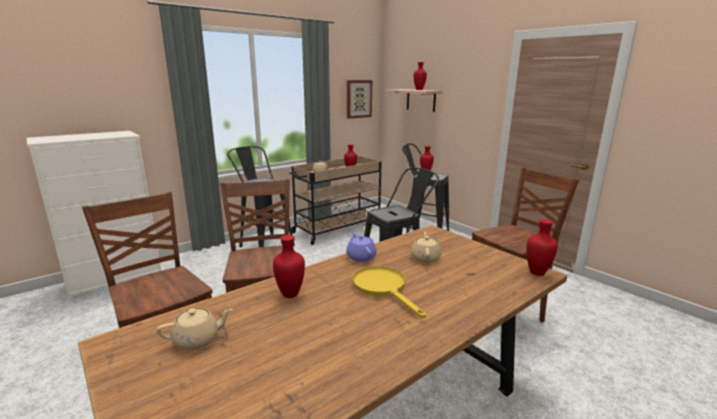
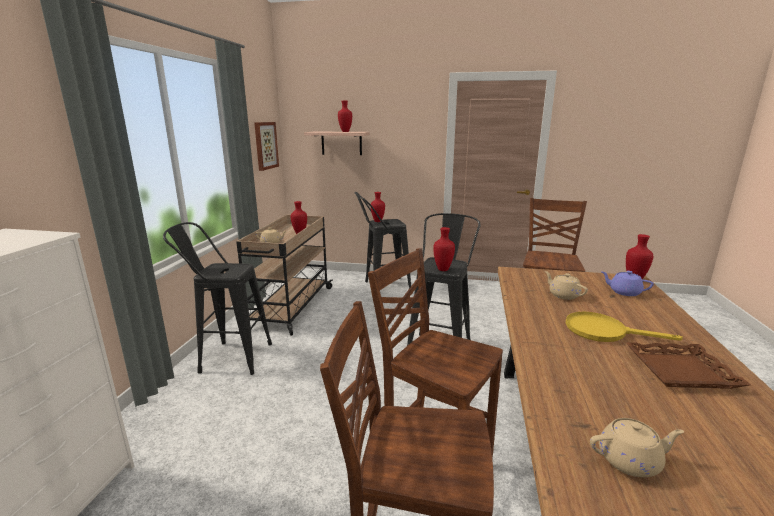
camera: 40 degrees left, 0 degrees up
(198, 339) = (630, 461): beige teapot -> beige teapot turned 60 degrees clockwise
(290, 294) = (570, 372): red vase -> red vase (442, 269)
(360, 257) = (526, 313): purple teapot -> purple teapot (624, 292)
(365, 331) = (680, 370): none -> brown tray

